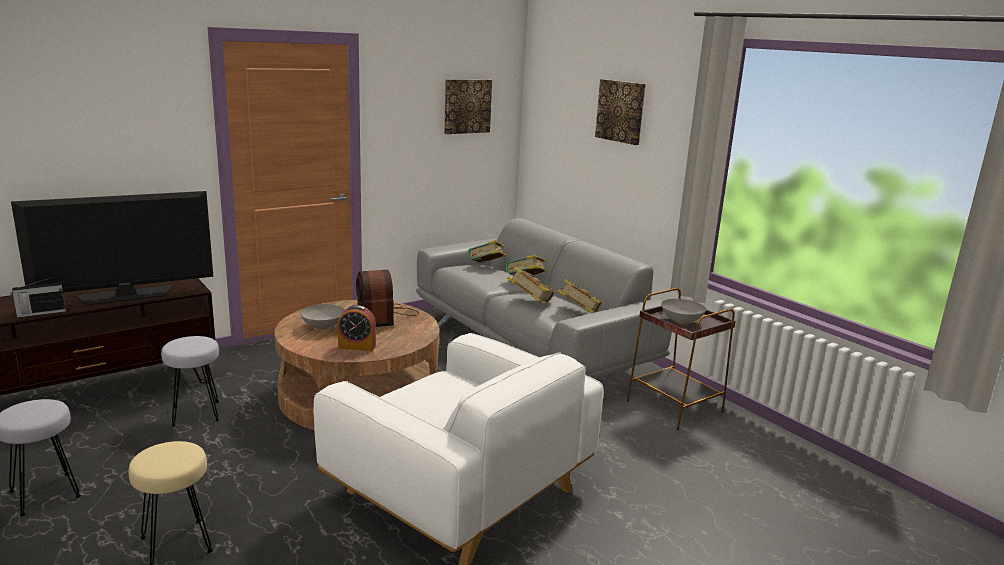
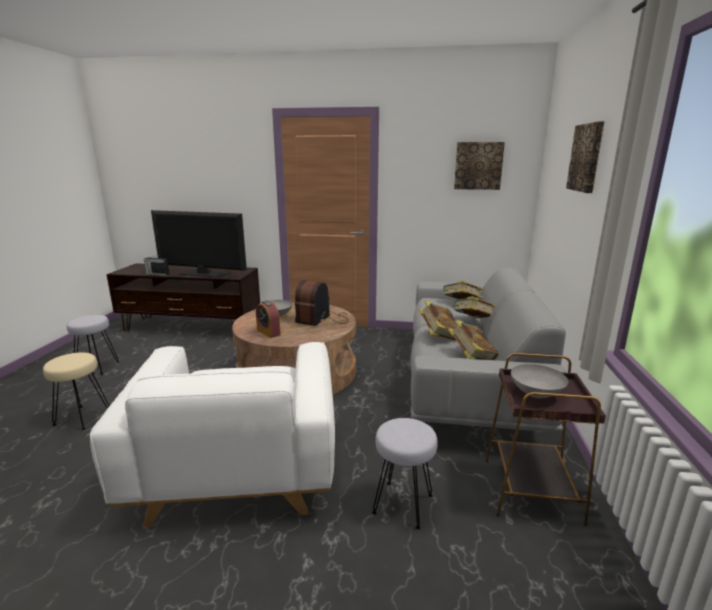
camera: 45 degrees right, 0 degrees up
(196, 413) = (208, 352): grey stool -> grey stool (403, 505)

